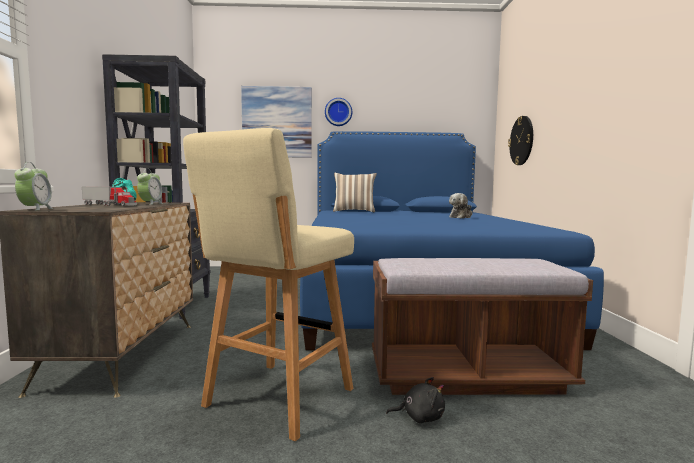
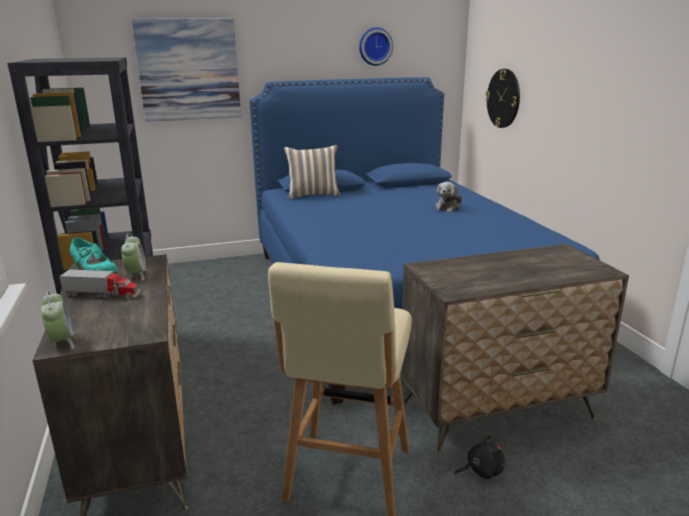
camera: 15 degrees left, 15 degrees up
(338, 112) = (272, 53): wall clock -> wall clock (375, 46)
(466, 375) = (499, 411): brown bench -> dresser

